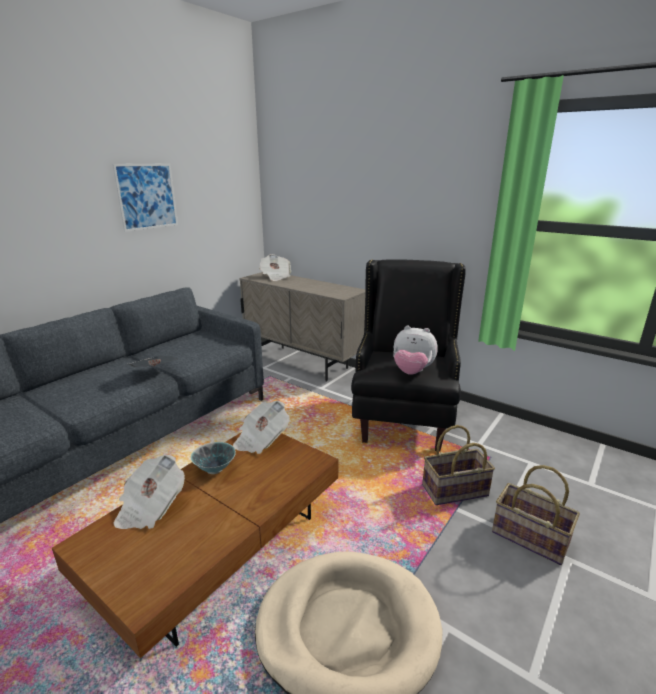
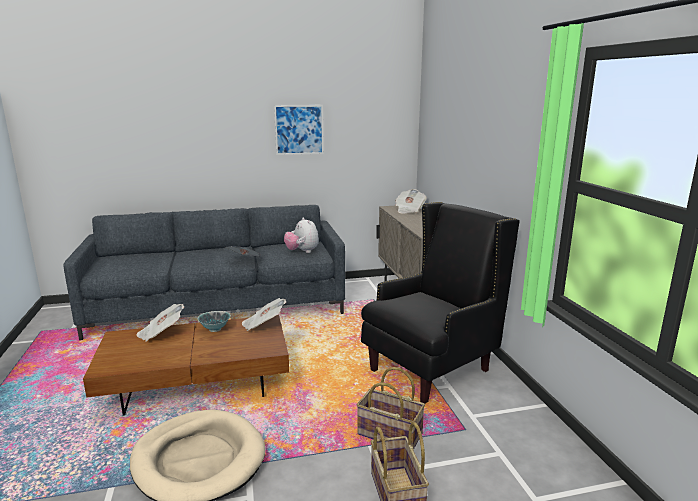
camera: 40 degrees right, 5 degrees down
(412, 372) = (411, 313): plush toy -> plush toy (302, 252)

